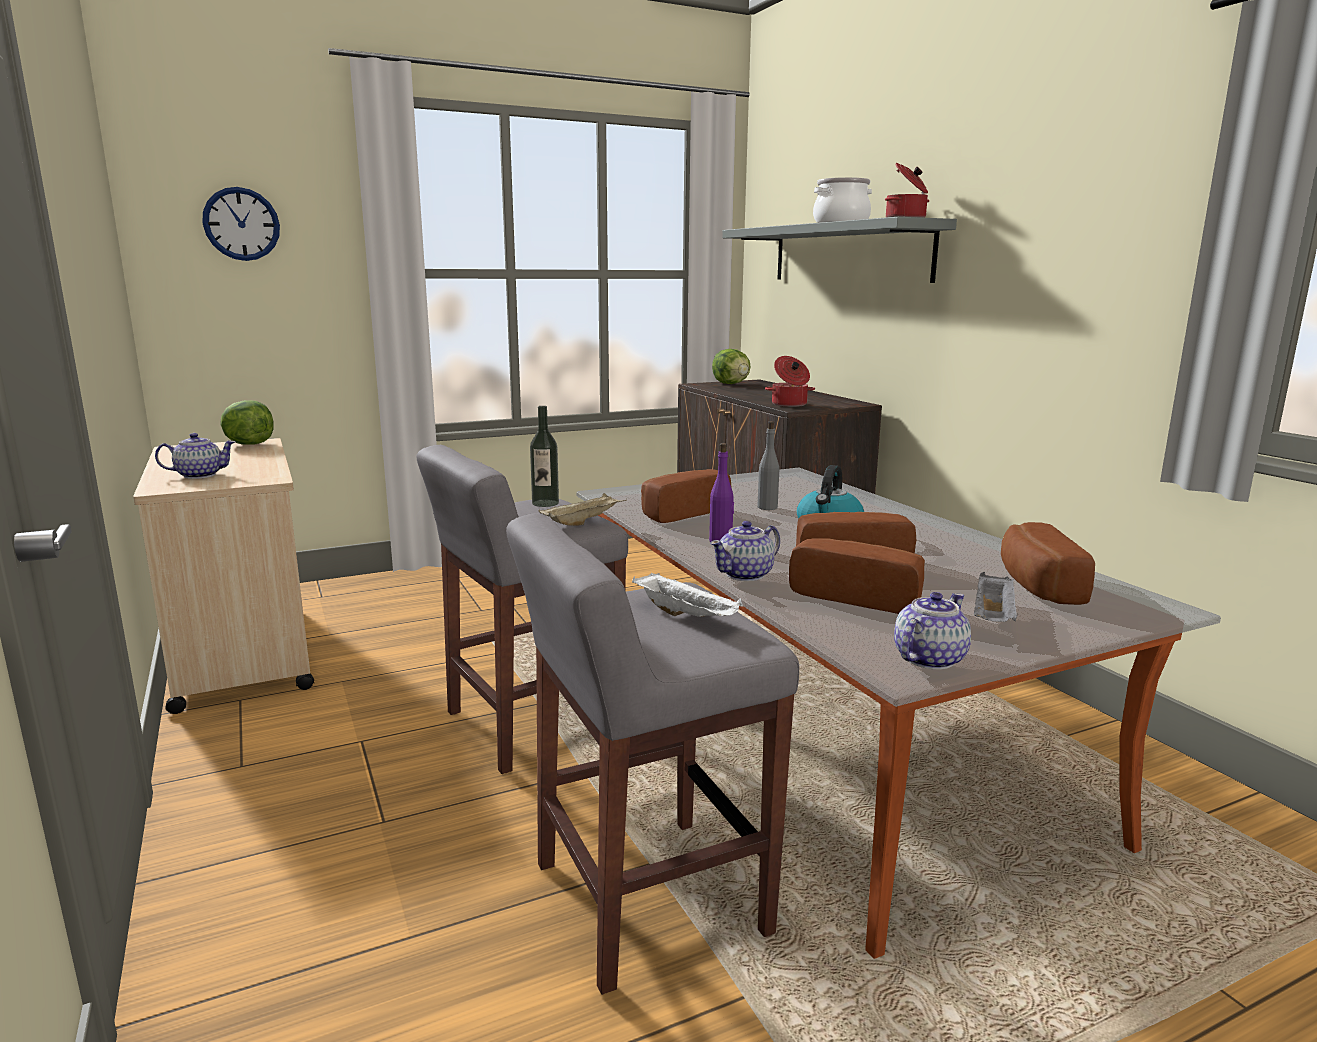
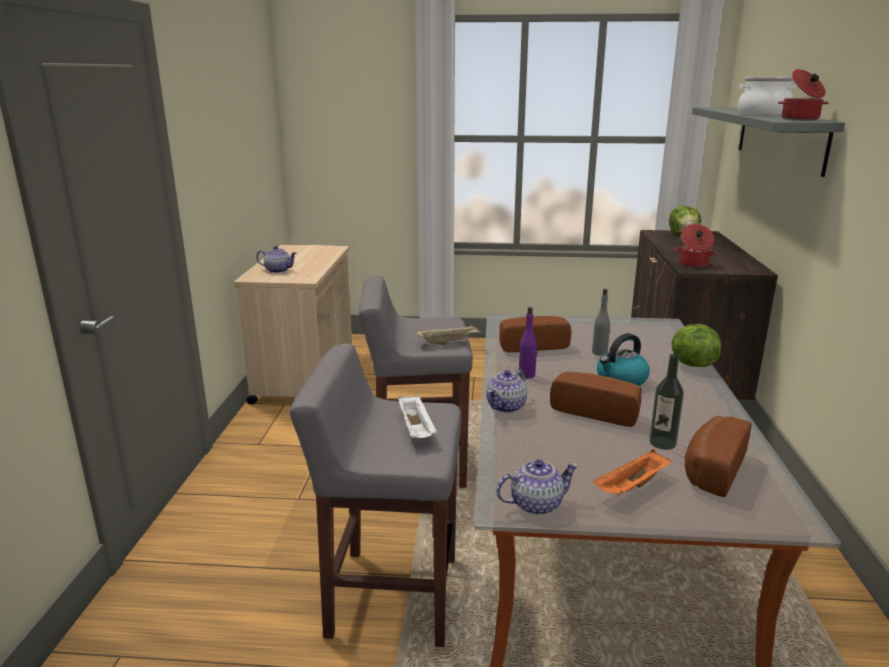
camera: 30 degrees right, 5 degrees up
(241, 224) = (346, 106): wall clock -> none
(248, 444) = (327, 249): lettuce -> lettuce (691, 364)
(545, 503) = (445, 322): bottle -> bottle (662, 443)
(746, 574) = (507, 406): teapot -> teapot turned 45 degrees counterclockwise
(858, 596) = (558, 443): bread -> none
(993, 618) = (631, 487): grey tray -> orange tray

